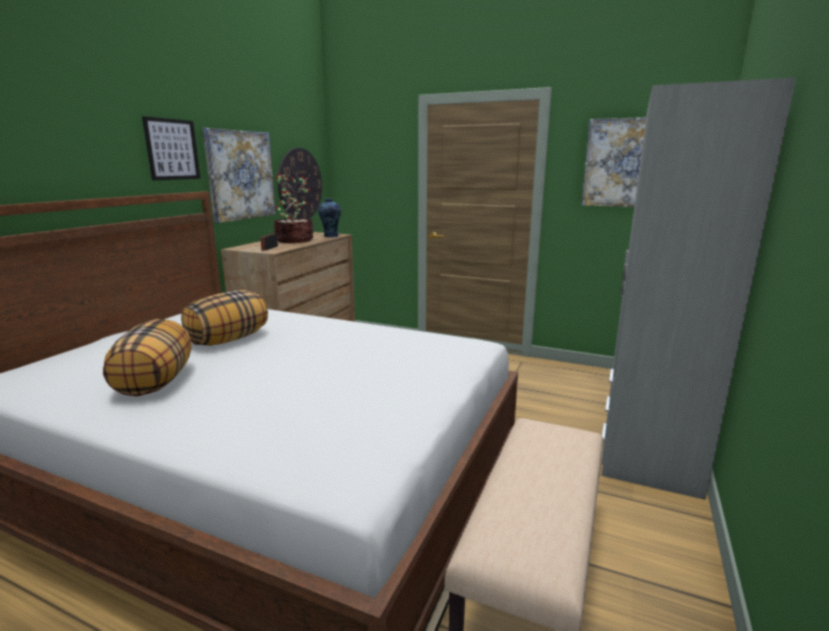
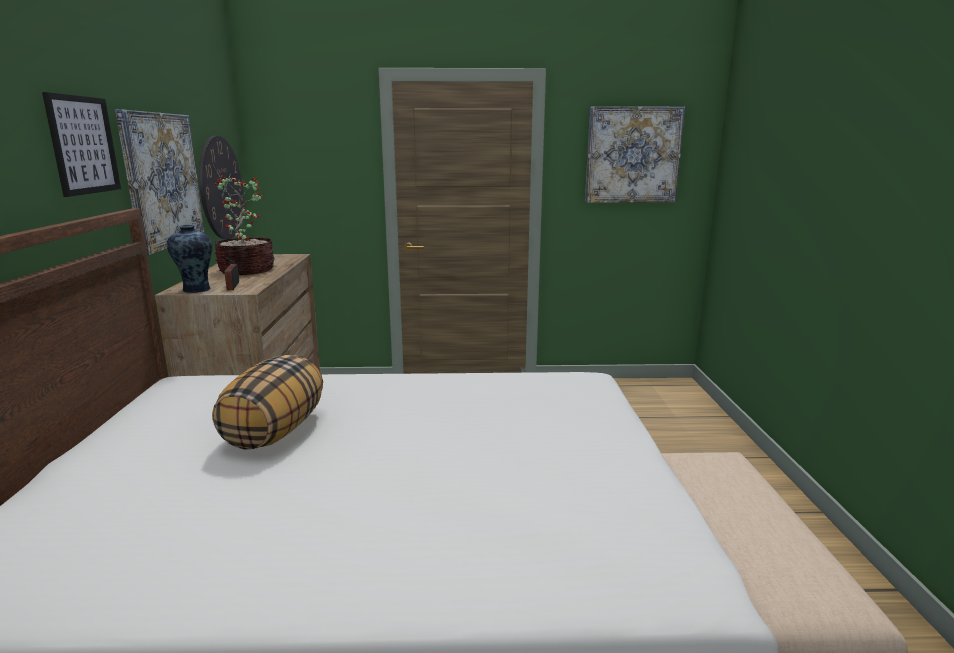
camera: 25 degrees left, 0 degrees up
(156, 383) = (255, 523): pillow -> none
(330, 236) = (287, 259): vase -> vase (196, 290)
(647, 427) = (703, 434): grey wardrobe -> none

